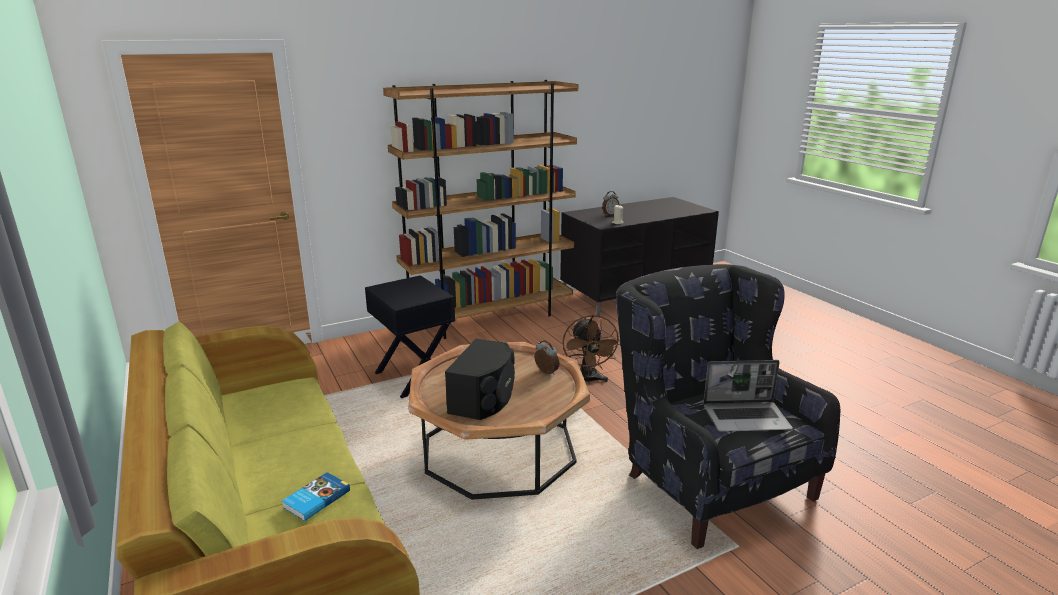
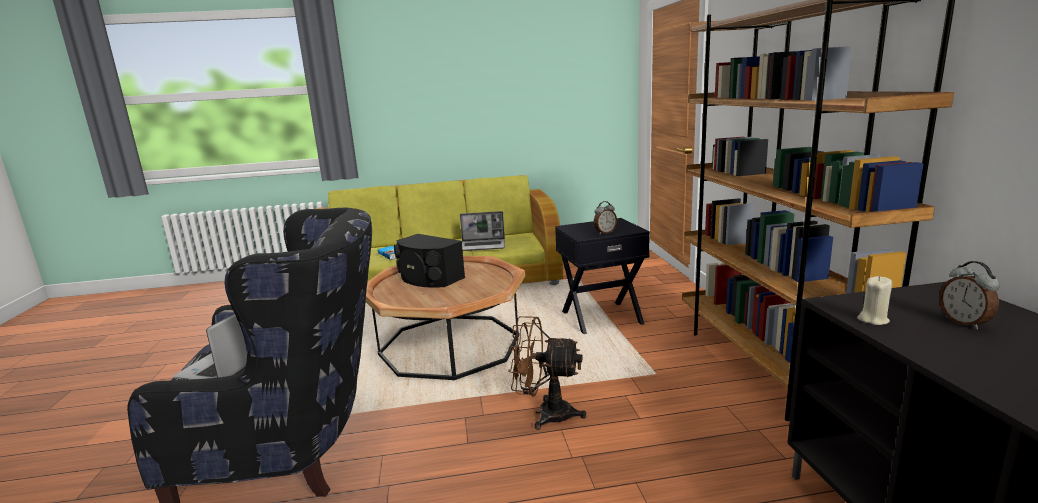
camera: 110 degrees right, 5 degrees down
(291, 418) = (483, 246): none -> laptop
(546, 372) = (445, 302): alarm clock -> alarm clock (605, 233)

